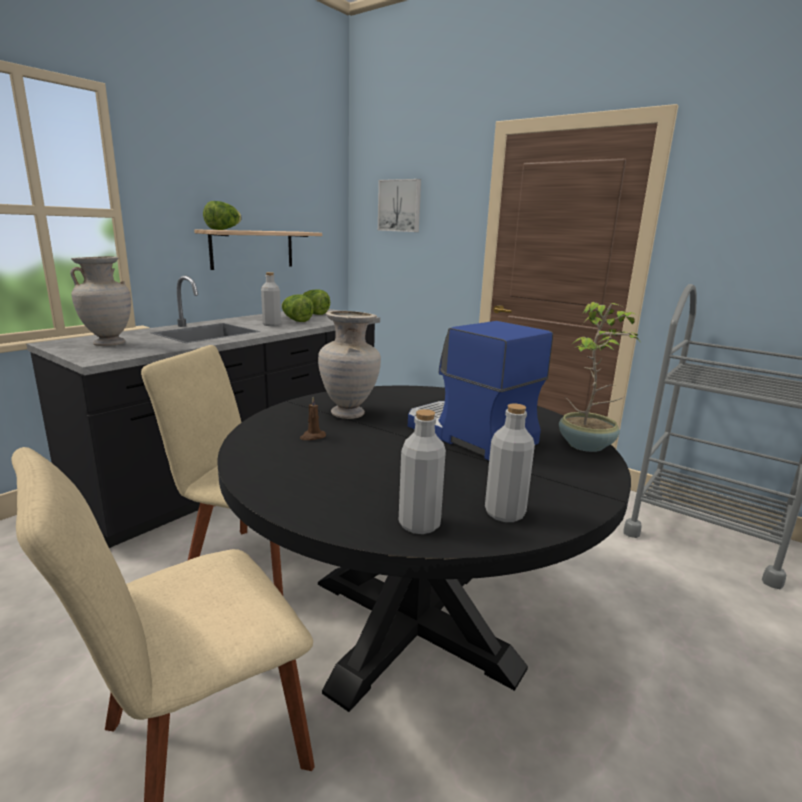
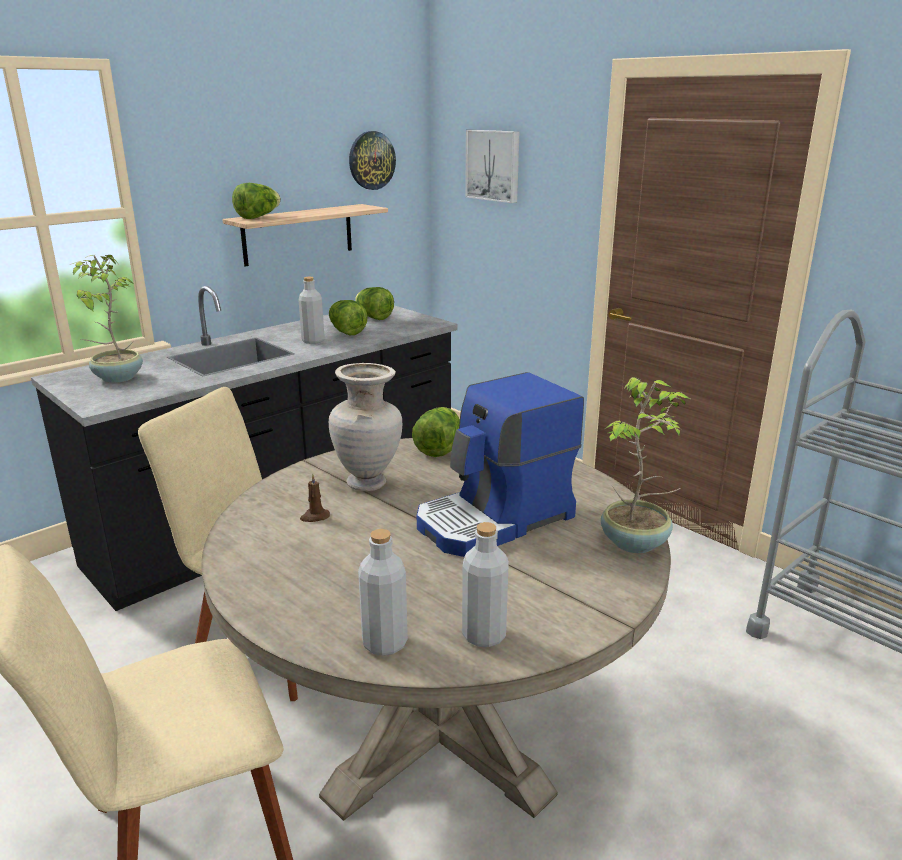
camera: 10 degrees right, 5 degrees up
(109, 344) = (117, 378): beige vase -> potted plant
(307, 199) = (371, 160): none -> wall clock
(396, 392) = (439, 449): none -> lettuce
(412, 623) = (438, 727): black dining table -> beige dining table
(467, 434) = (496, 520): coffee machine -> coffee machine turned 90 degrees counterclockwise

